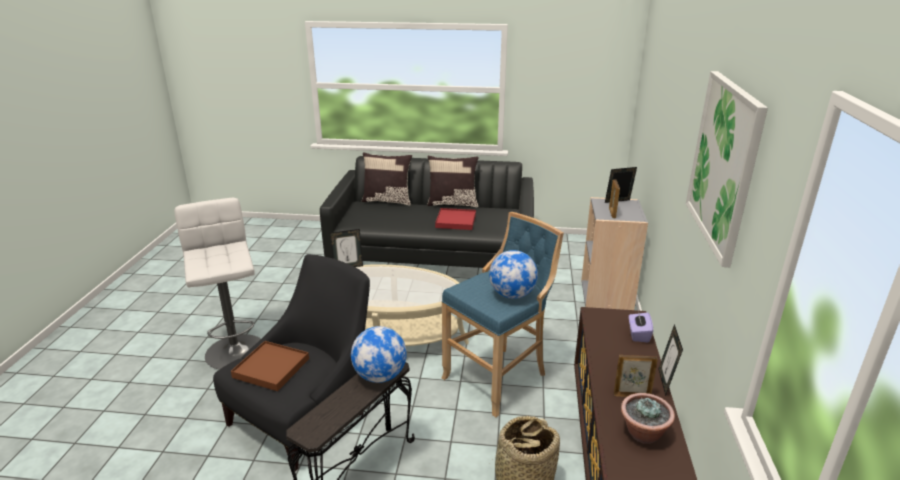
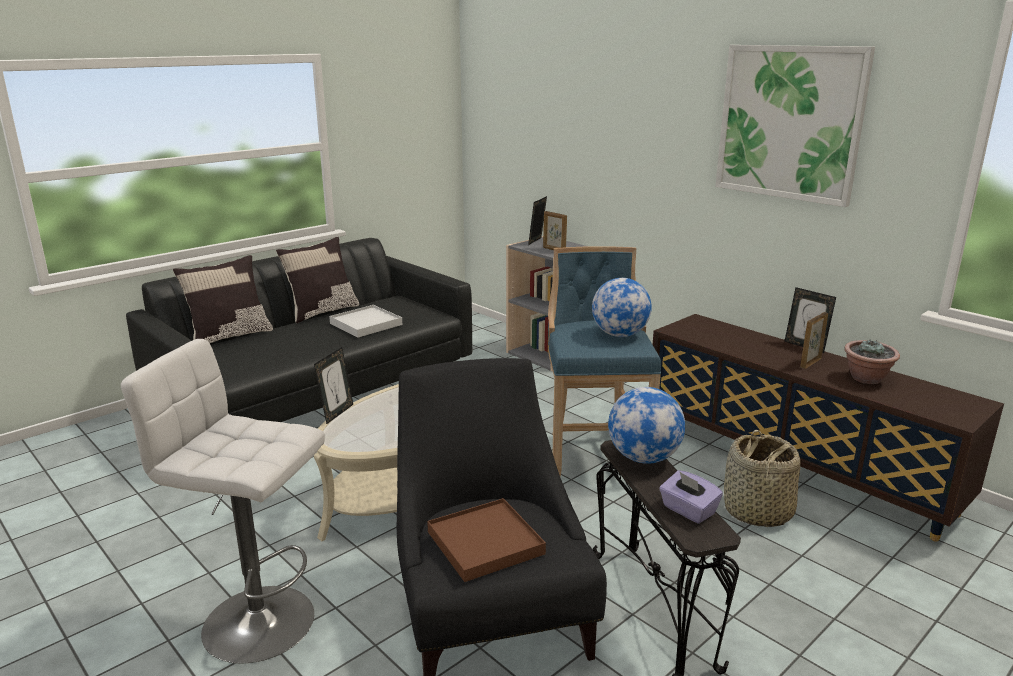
camera: 50 degrees left, 5 degrees down
(456, 221) = (366, 324): red tray -> white tray
(638, 334) = (727, 328): purple tissue box -> purple tissue box (688, 510)

